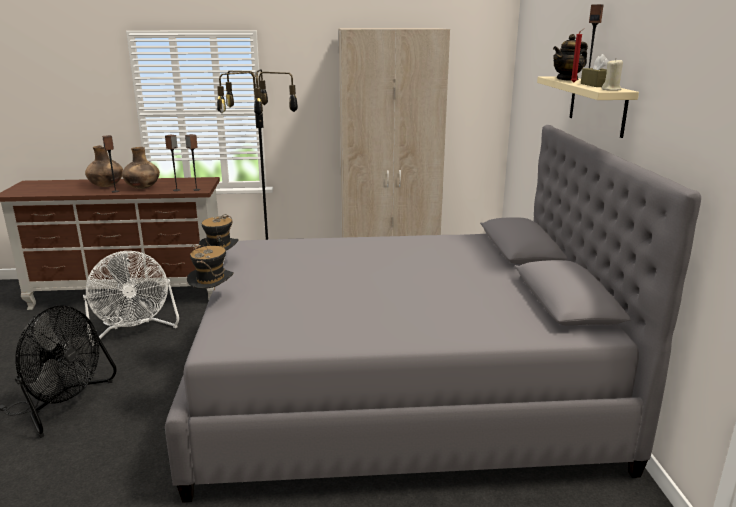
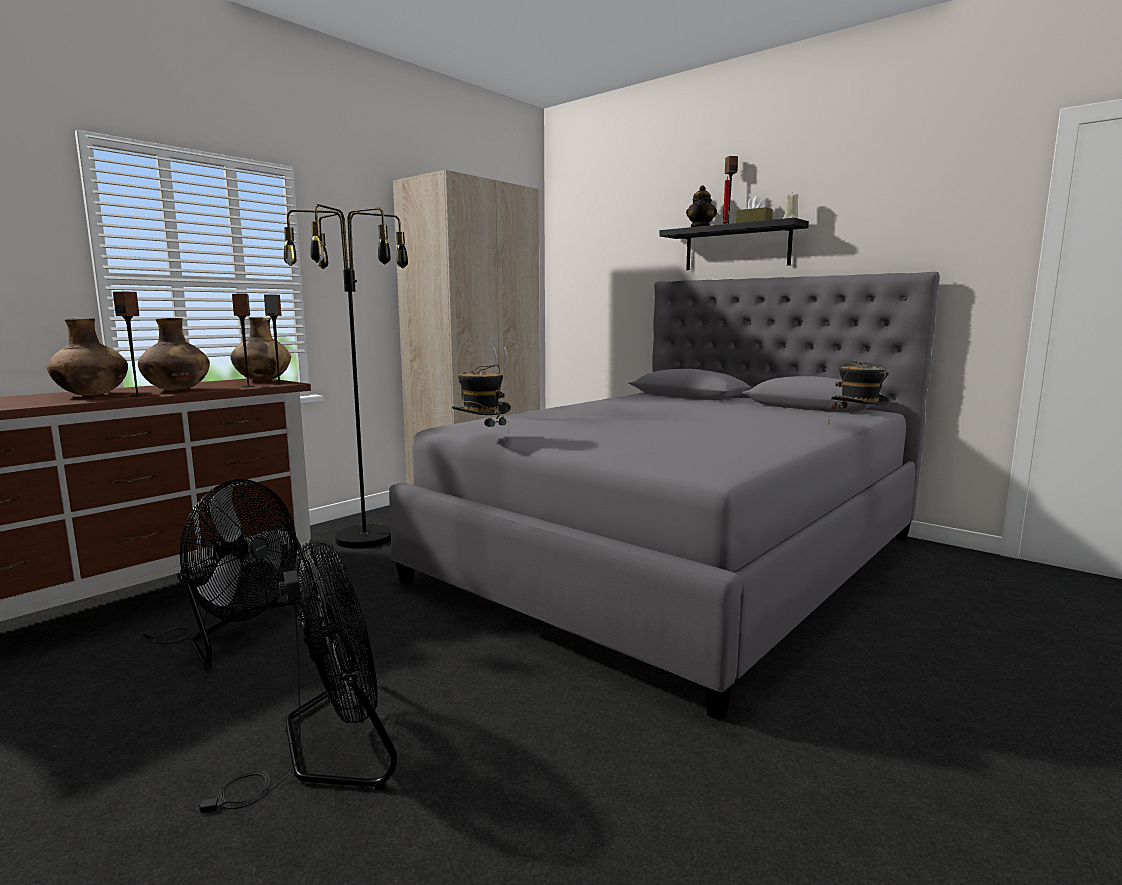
camera: 45 degrees left, 10 degrees down
(130, 330) = (235, 632): white fan -> black fan
(203, 183) = (262, 380): none -> brown vase
(213, 300) = (580, 457): hat -> hat (856, 427)
(597, 105) = (737, 247): beige shelf -> black shelf

